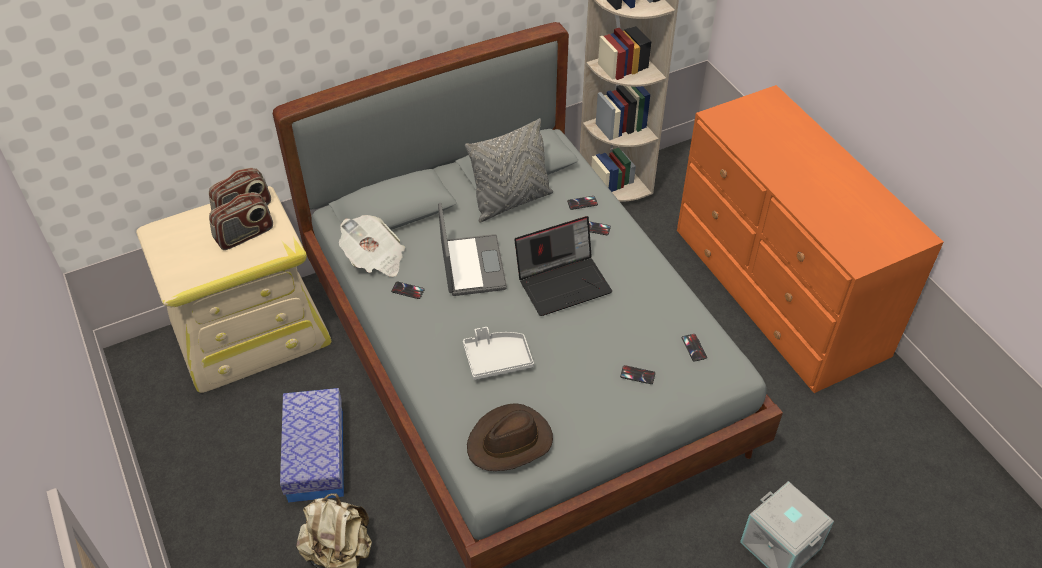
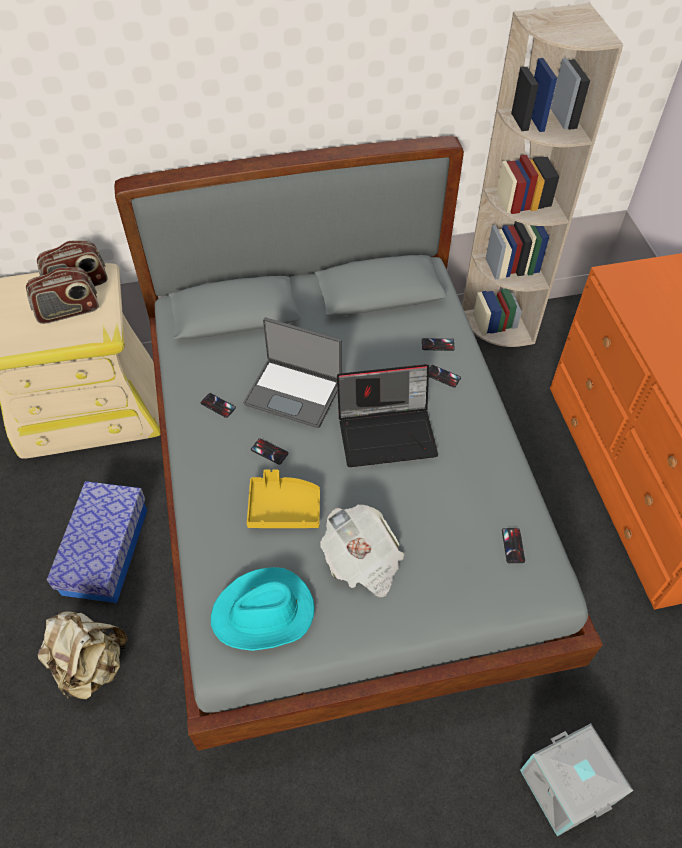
camera: 15 degrees right, 5 degrees up
(374, 258) = (197, 362): newspaper -> newspaper (362, 561)
(471, 266) = (294, 392): laptop -> laptop turned 105 degrees clockwise
(497, 359) = (284, 508): grey tray -> yellow tray
(510, 442) = (264, 613): brown hat -> turquoise hat
(511, 201) = (361, 327): grey pillow -> none
(637, 375) = (436, 564): phone -> phone (269, 451)

